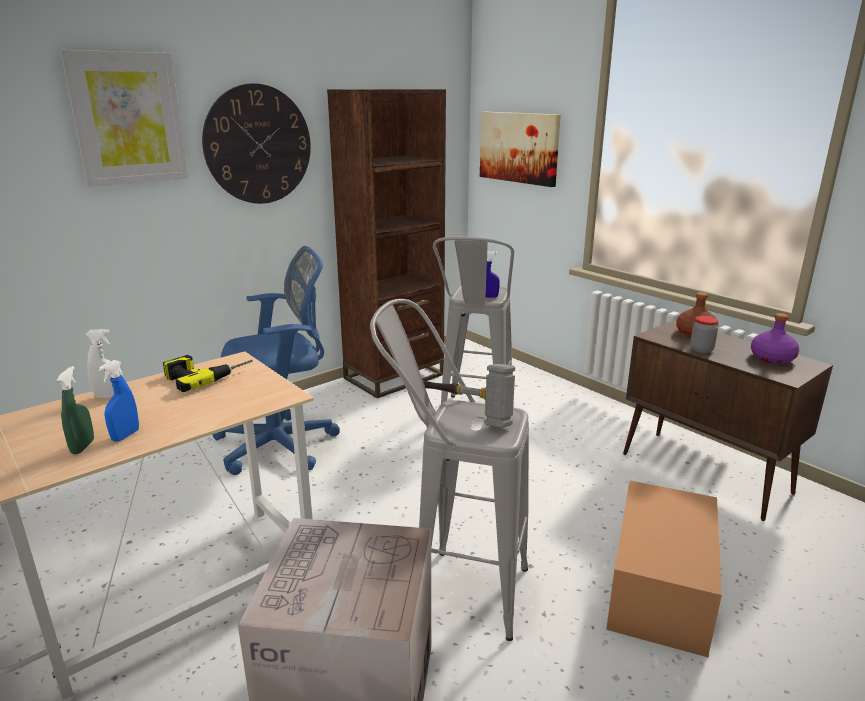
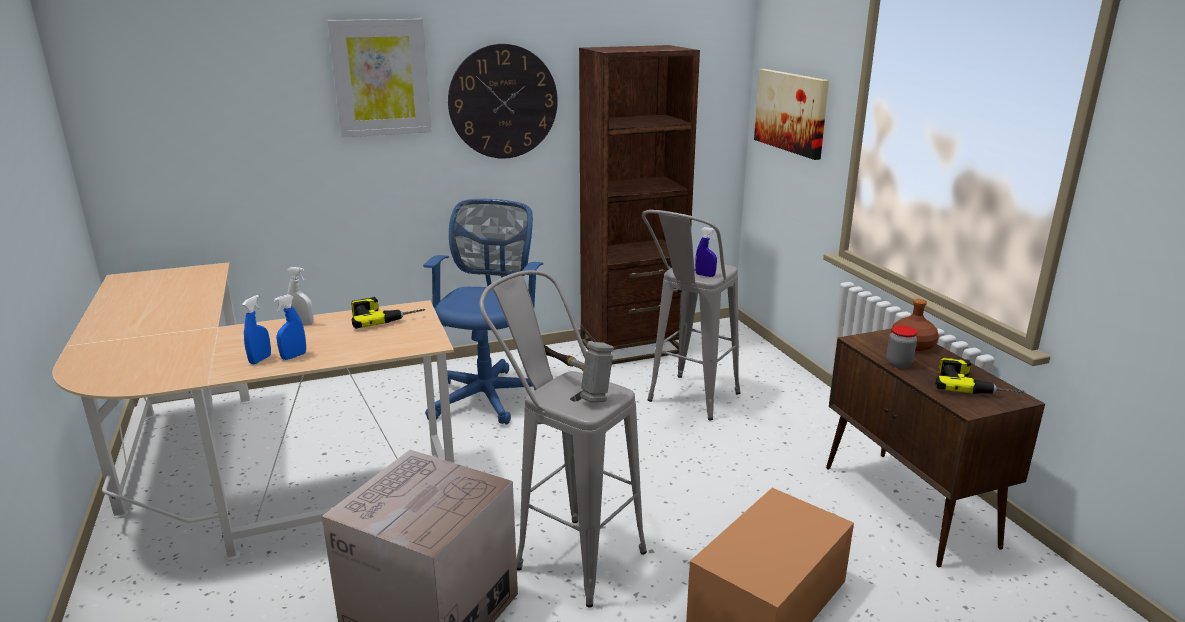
camera: 20 degrees right, 0 degrees up
(82, 447) = (260, 360): green spray bottle -> blue spray bottle
(282, 445) = (488, 395): blue office chair -> blue office chair turned 75 degrees counterclockwise
(771, 358) = (974, 384): purple bottle -> power drill

